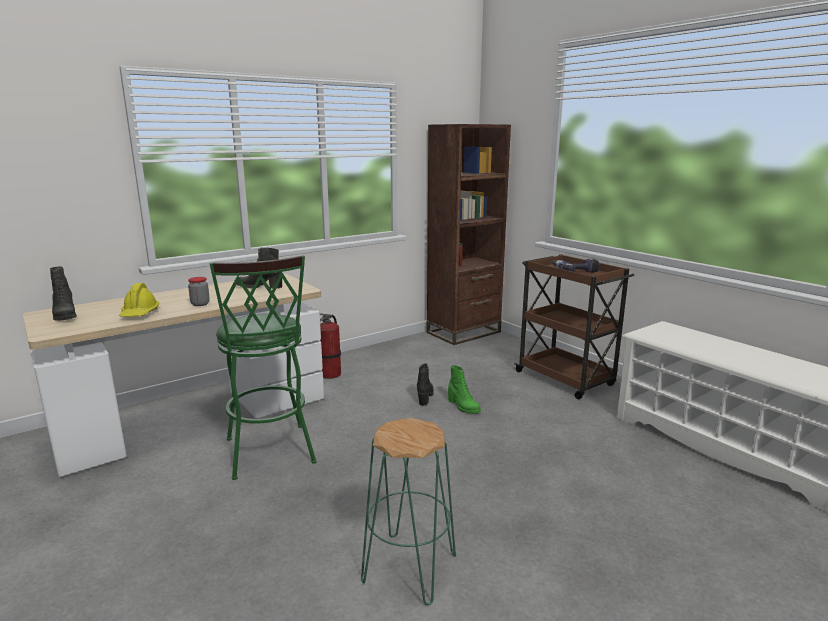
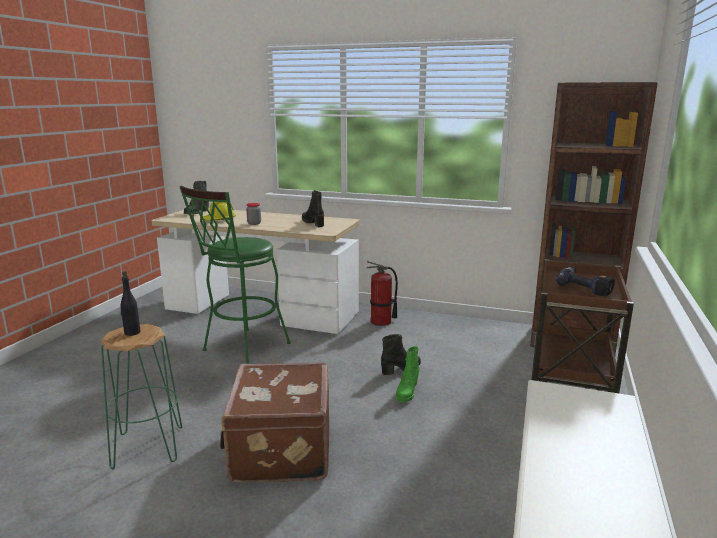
camera: 55 degrees right, 0 degrees up
(405, 433) = (132, 333): none -> black bottle
(491, 489) = (279, 450): none -> brown suitcase

